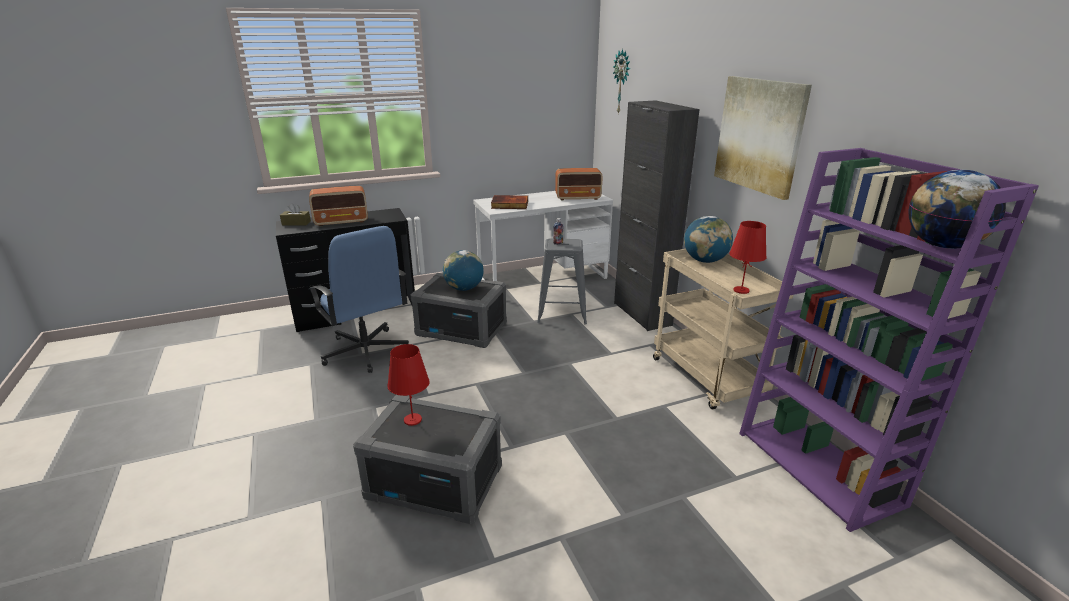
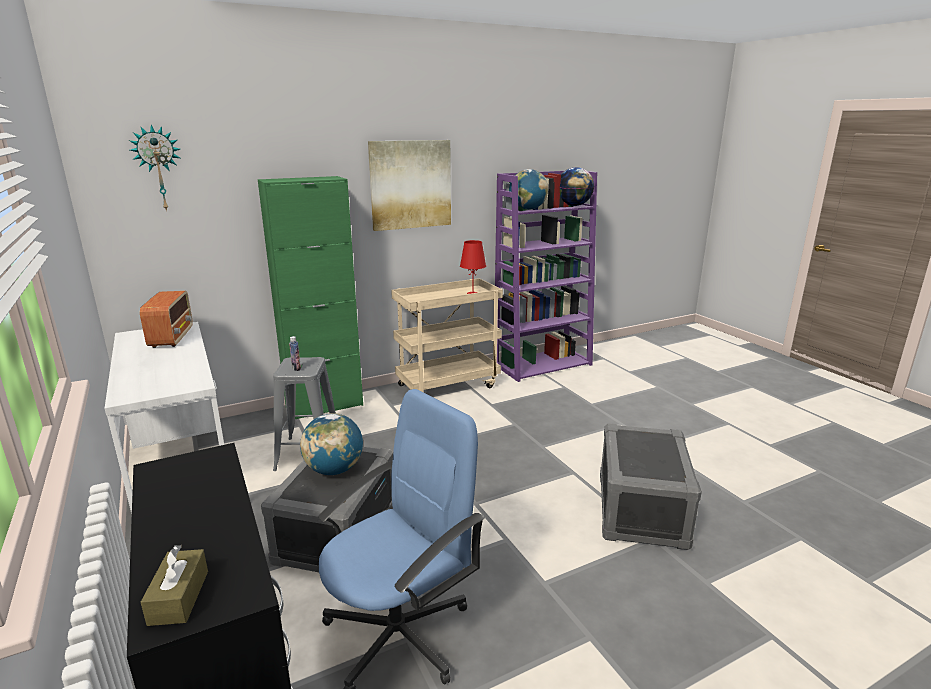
camera: 95 degrees left, 5 degrees down
(342, 221) = (205, 519): radio -> none
(412, 419) = (643, 464): red table lamp -> none
(509, 205) = (171, 377): book -> none
(642, 314) = (324, 406): black cabinet -> green cabinet
(705, 261) = (413, 299): globe -> globe (527, 209)

